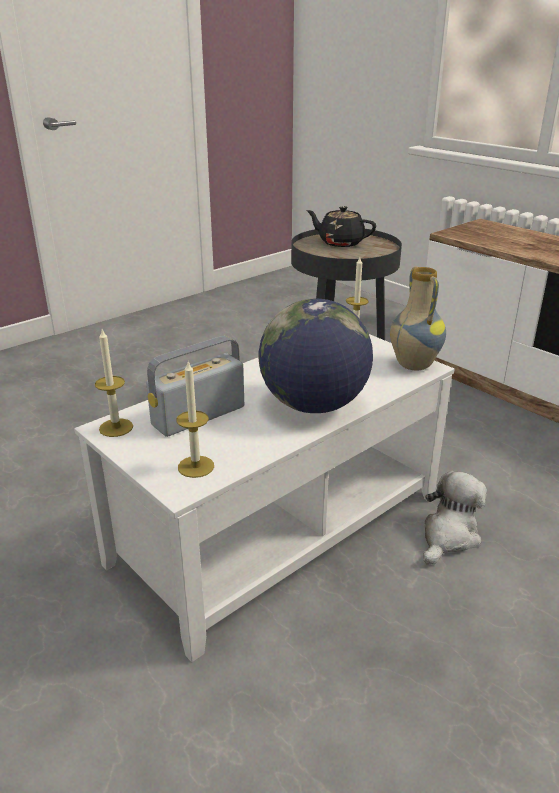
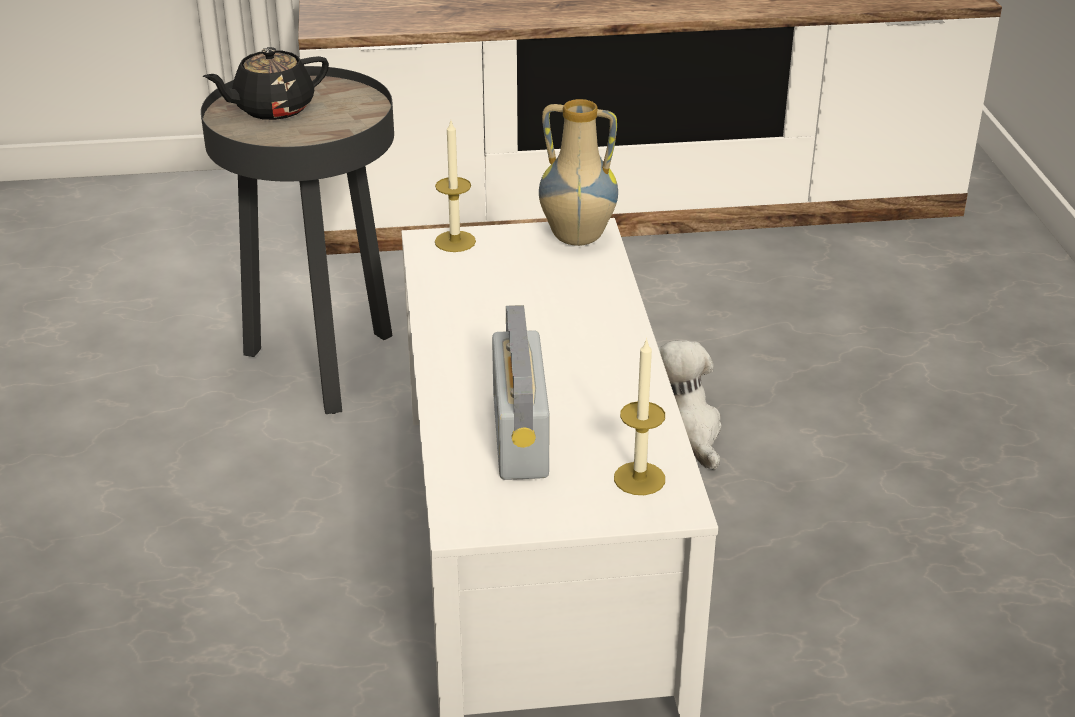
camera: 55 degrees left, 5 degrees up
(116, 427) = (474, 512): candle -> none
(314, 405) = (592, 343): globe -> none

